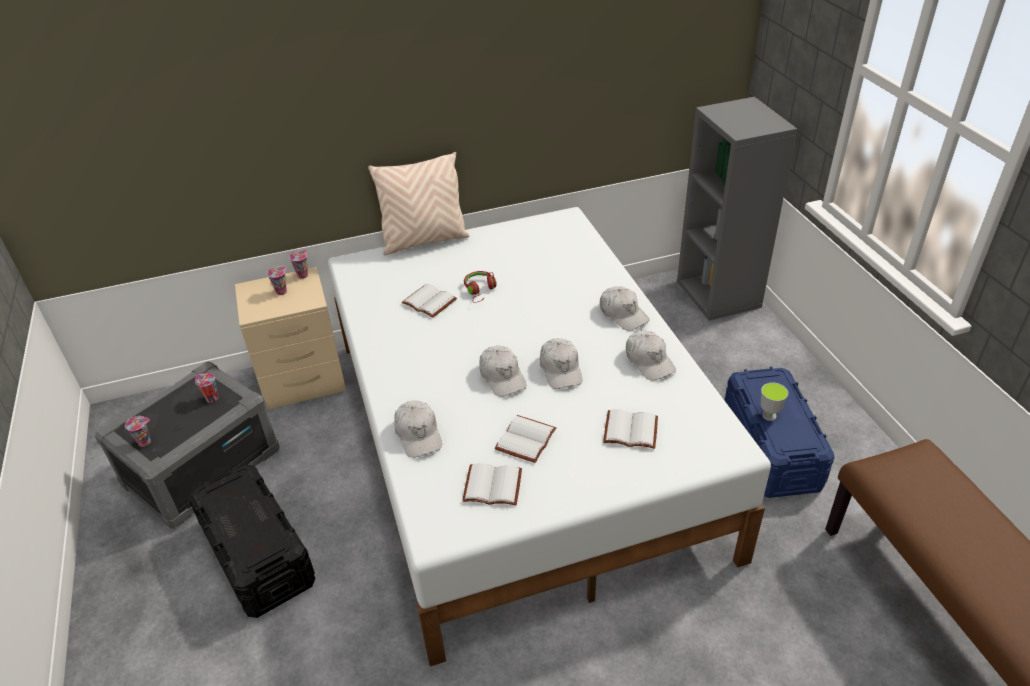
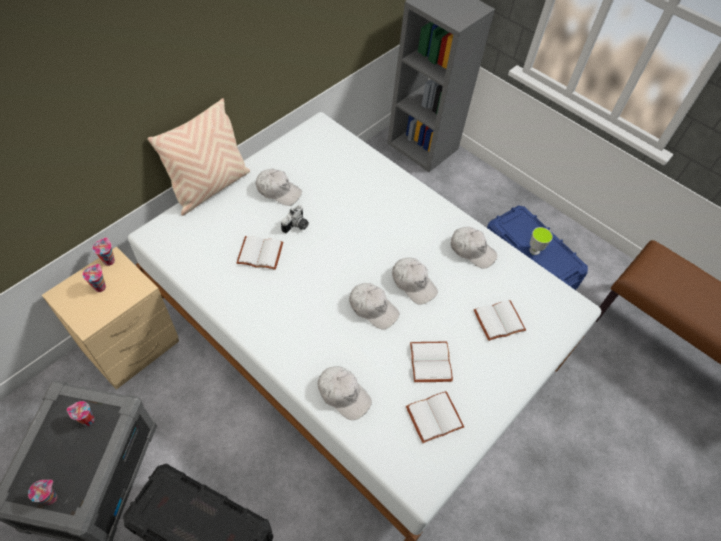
camera: 35 degrees left, 15 degrees up
(480, 290) = (297, 226): red headphones -> camera
(623, 314) = (425, 212): white cap -> white cap (278, 191)

